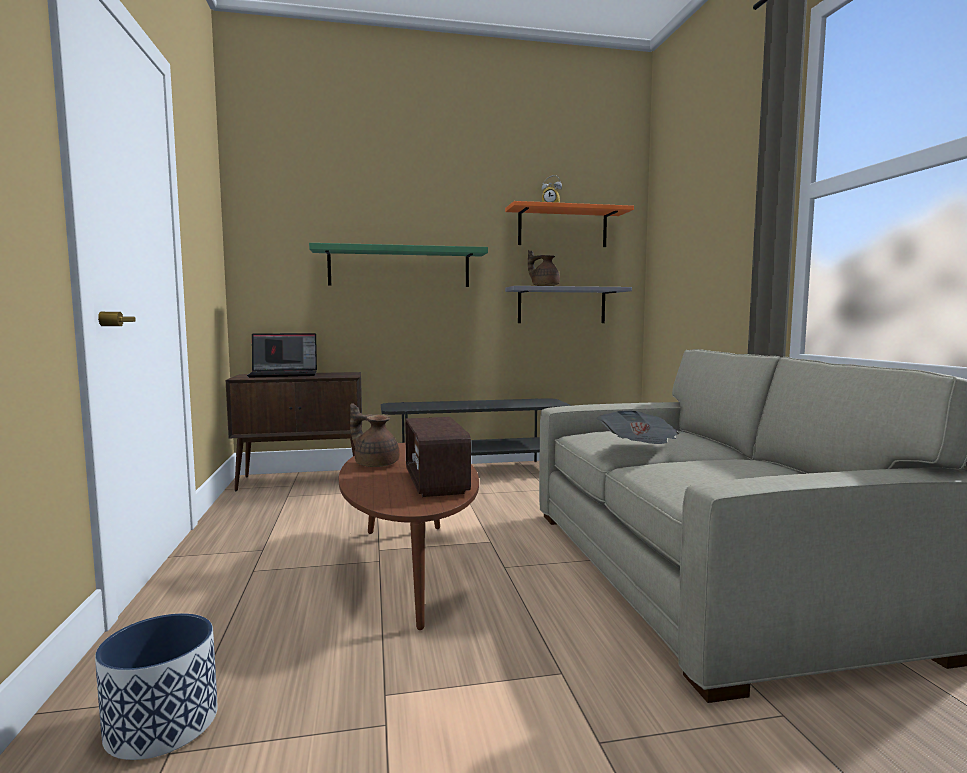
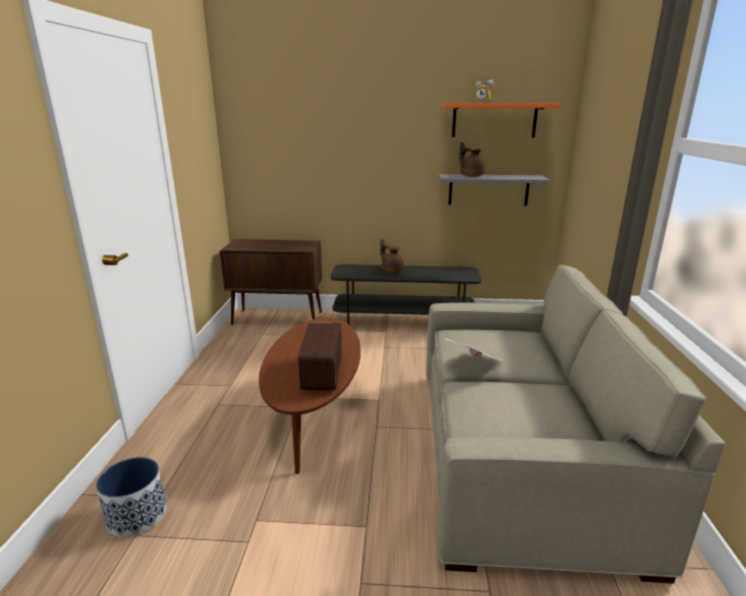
camera: 15 degrees right, 15 degrees up
(285, 374) = (264, 243): laptop -> none
(375, 464) = (295, 344): brown teapot -> brown teapot (391, 270)
(399, 267) = (350, 157): green shelf -> none

